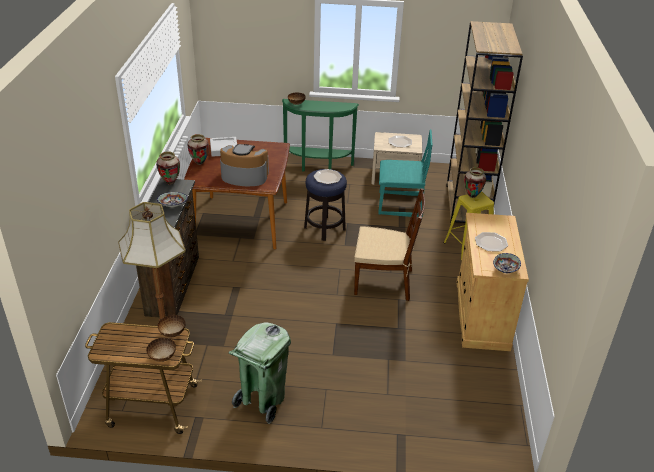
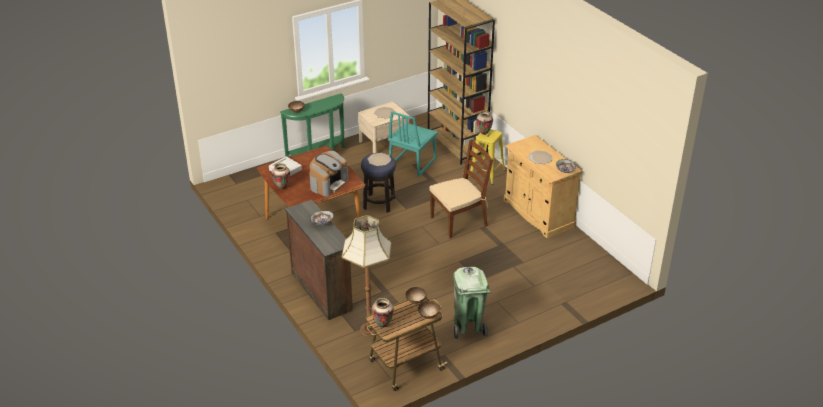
camera: 35 degrees left, 0 degrees up
(170, 182) = (297, 208): vase -> vase (382, 325)
(244, 176) = (328, 183): coffee machine -> coffee machine turned 150 degrees clockwise
(400, 205) = (411, 163): turquoise chair -> turquoise chair turned 150 degrees clockwise

